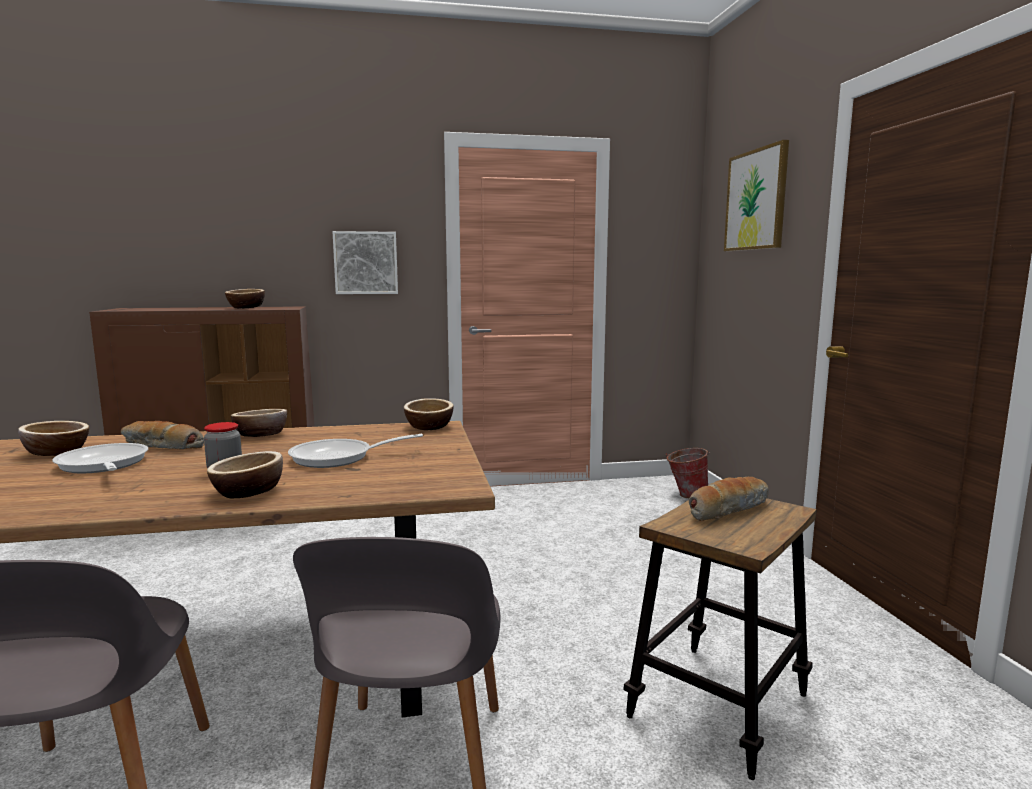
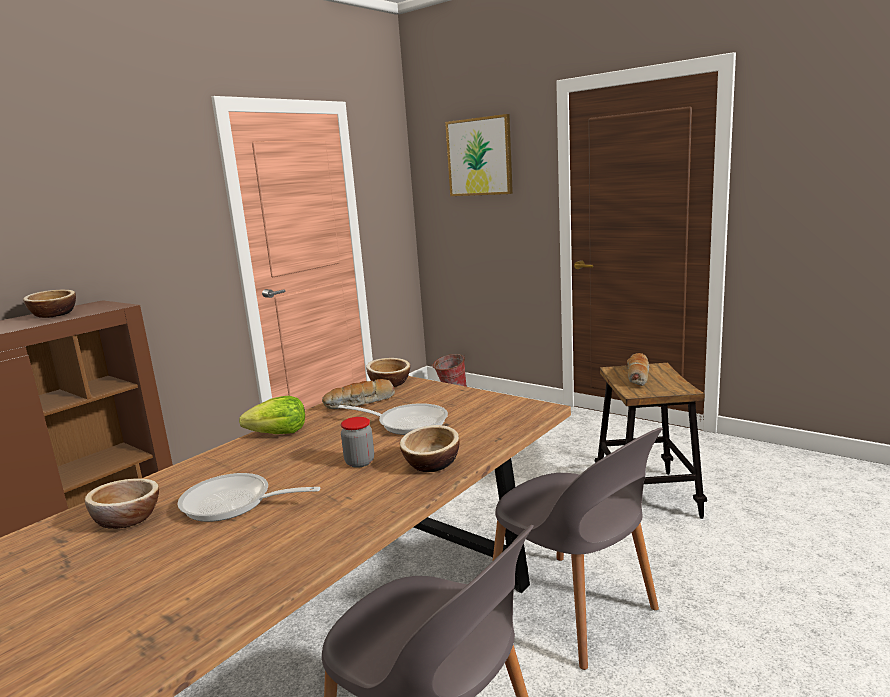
camera: 40 degrees left, 5 degrees up
(161, 446) = (222, 473): bread -> bread (360, 403)
(261, 435) = (279, 433): bowl -> lettuce
(339, 458) = (407, 423): frying pan -> frying pan turned 105 degrees counterclockwise
(366, 263) = (158, 241): picture -> none

